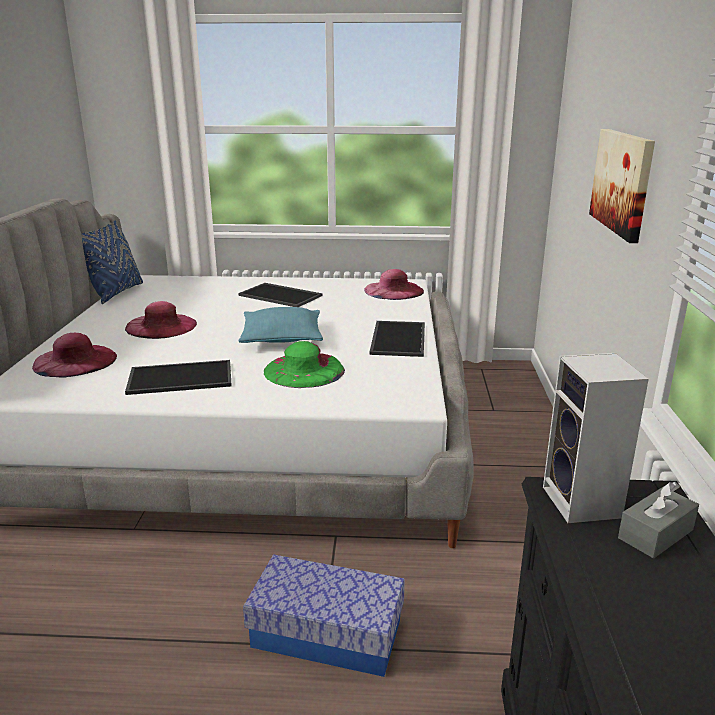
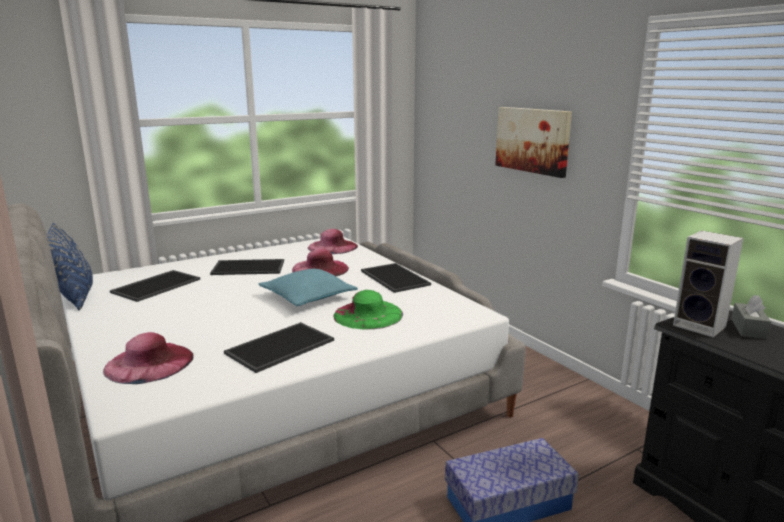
camera: 35 degrees left, 5 degrees down
(161, 326) = (182, 313): pink hat -> pink hat (320, 269)
(184, 295) = (156, 285): none -> tray

